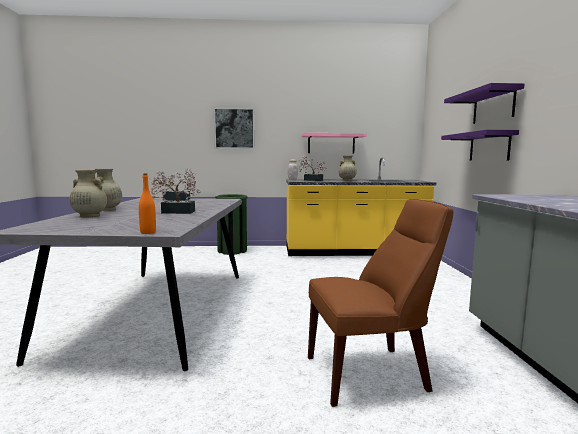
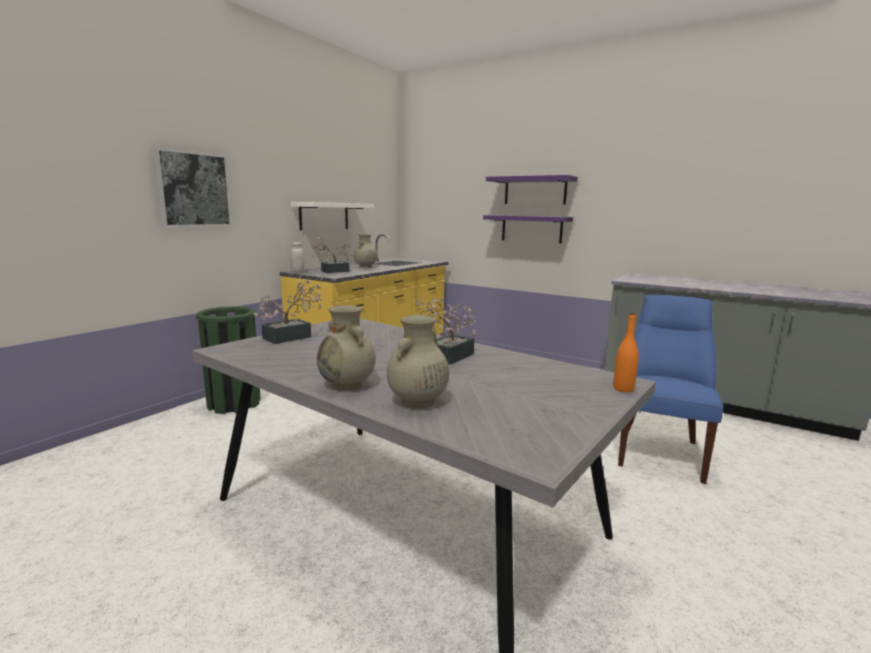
camera: 55 degrees left, 5 degrees up
(331, 143) = (324, 216): pink shelf -> white shelf
(371, 373) = (659, 451): brown chair -> blue chair

